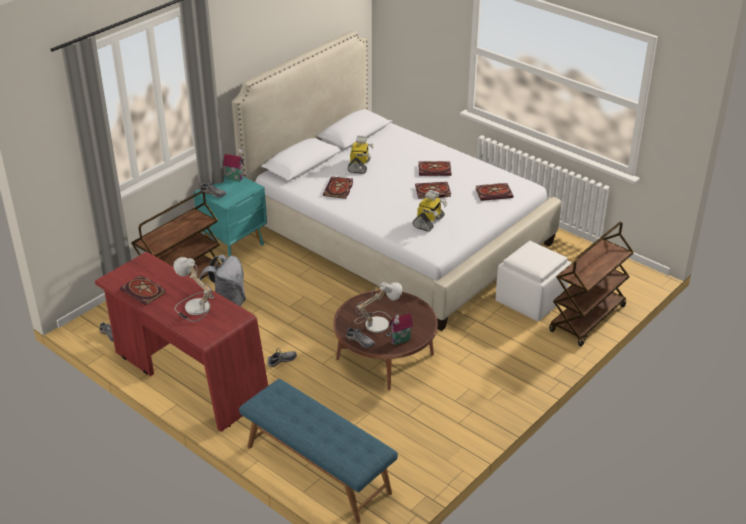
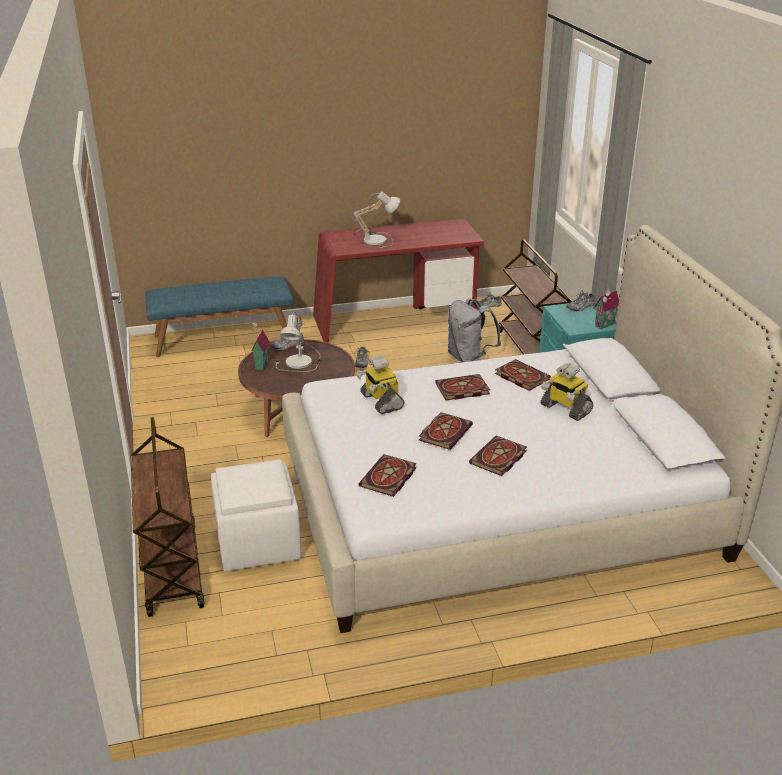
camera: 125 degrees right, 5 degrees down
(144, 292) = (423, 229): book -> book (461, 390)

